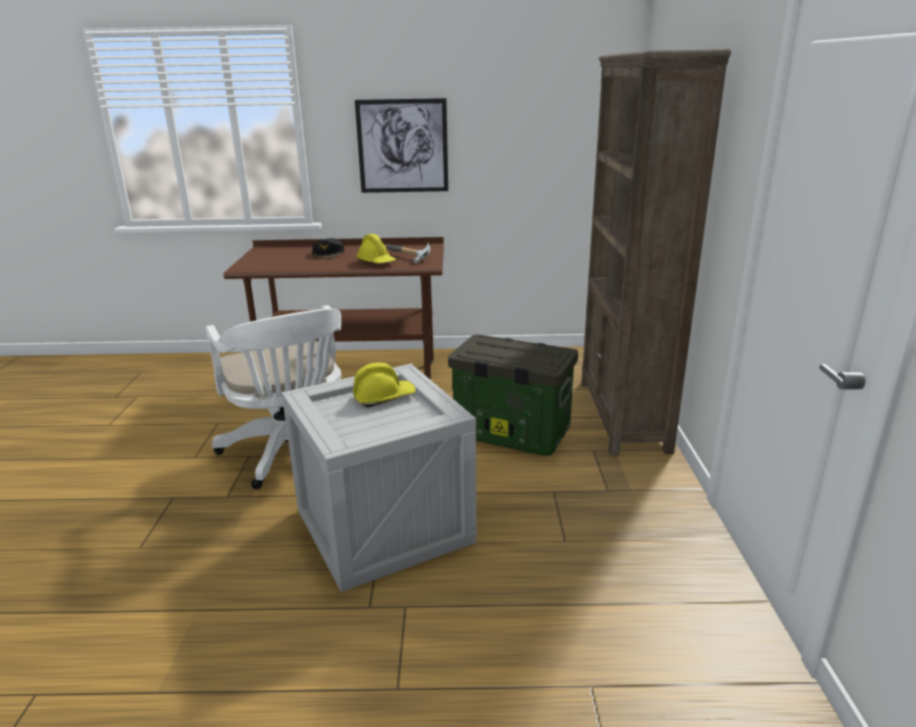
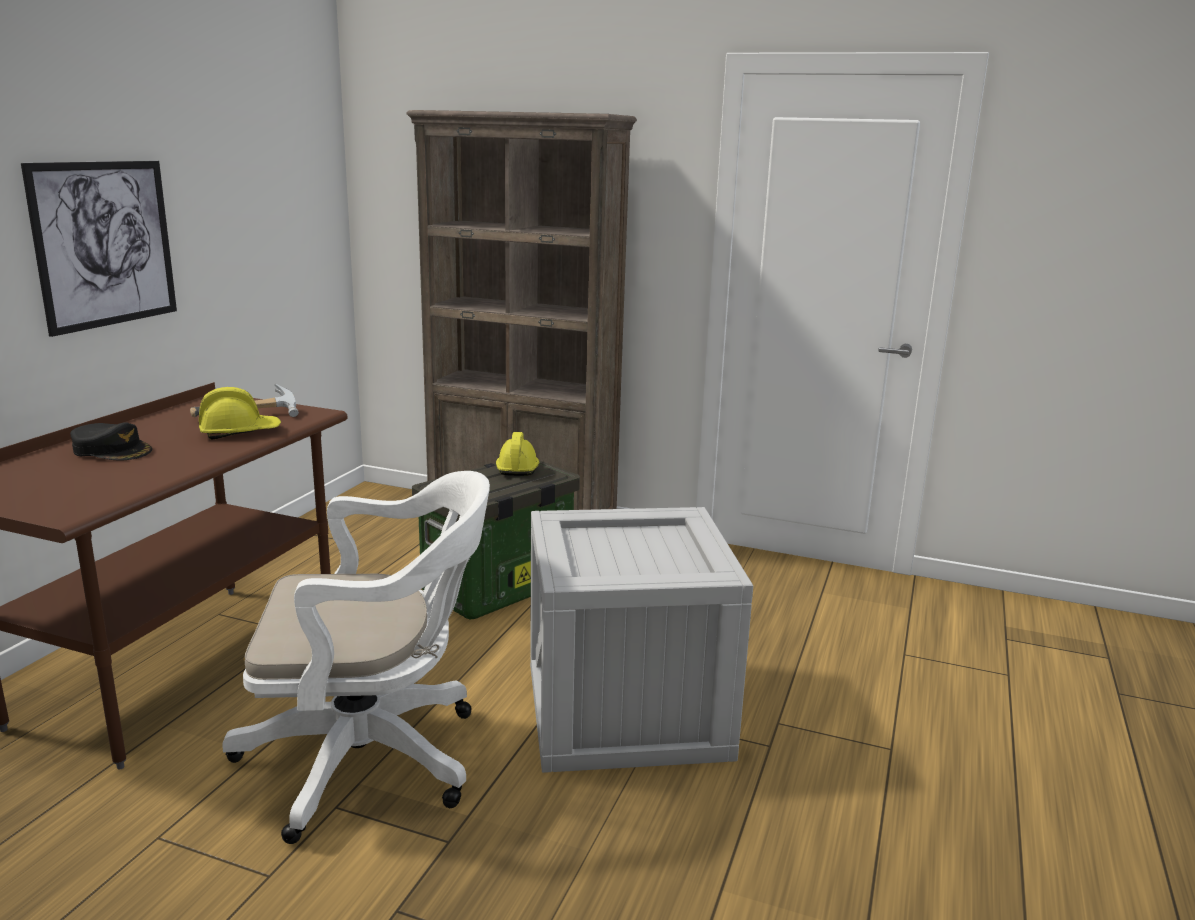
camera: 70 degrees left, 5 degrees down
(384, 397) = (600, 543): yellow hard hat -> yellow hard hat (517, 467)

